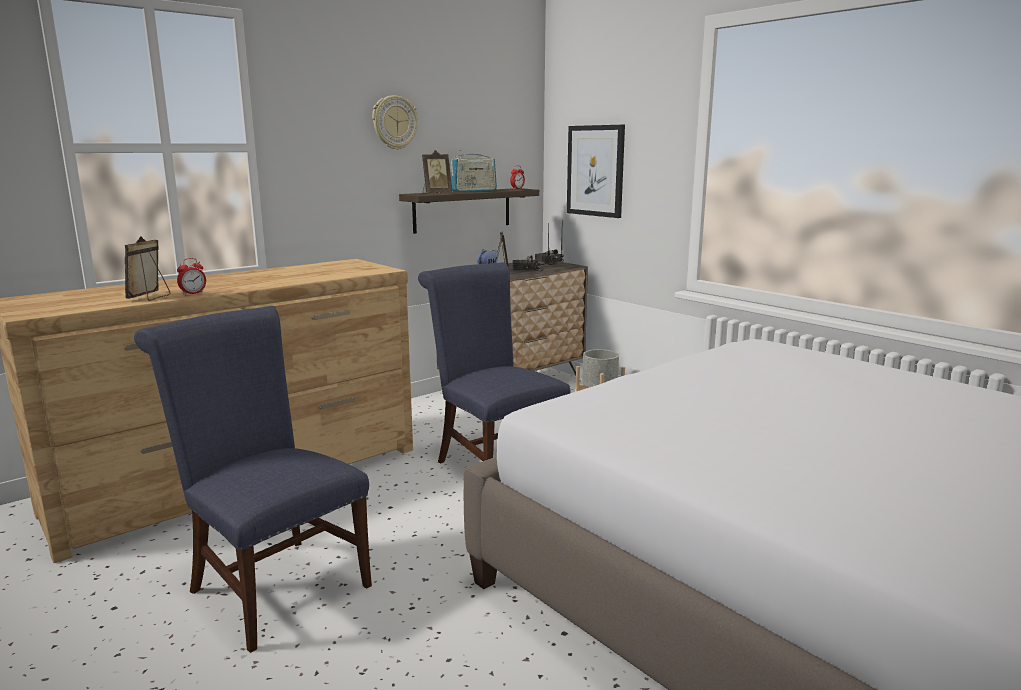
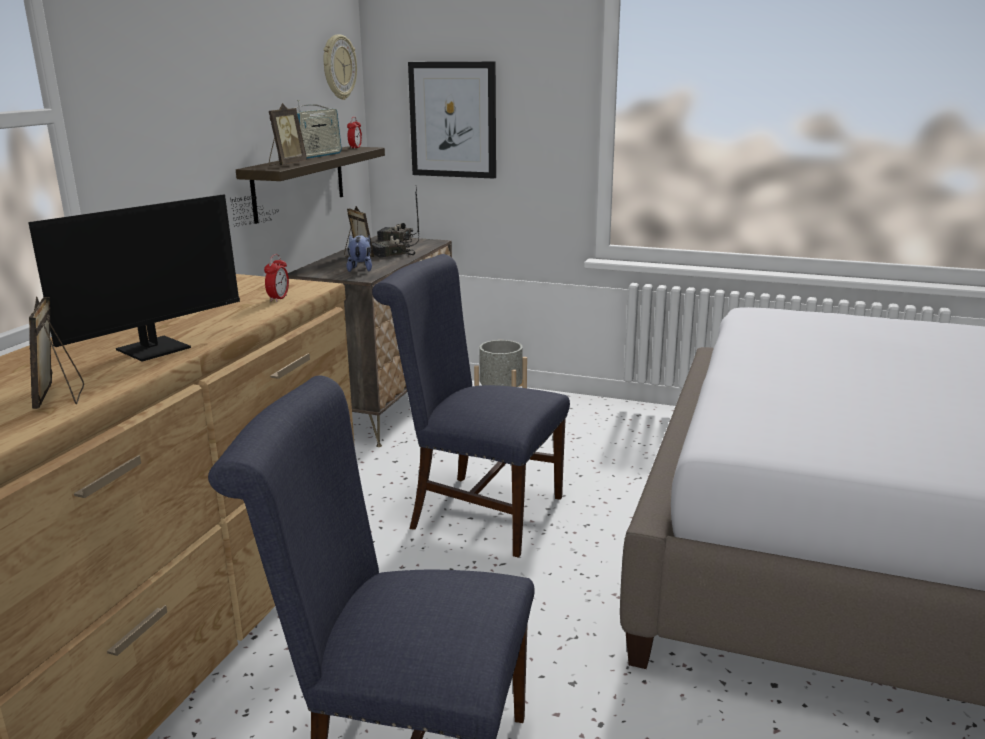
camera: 30 degrees left, 5 degrees up
(193, 293) = (120, 376): alarm clock -> alarm clock (278, 298)
(241, 285) = (164, 347): none -> monitor
(394, 122) = (222, 64): wall clock -> wall clock (338, 67)

